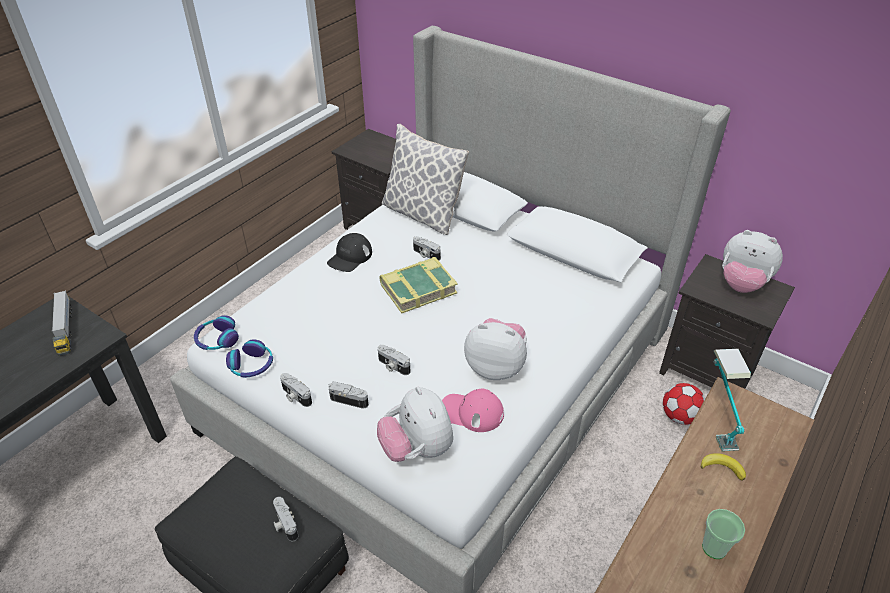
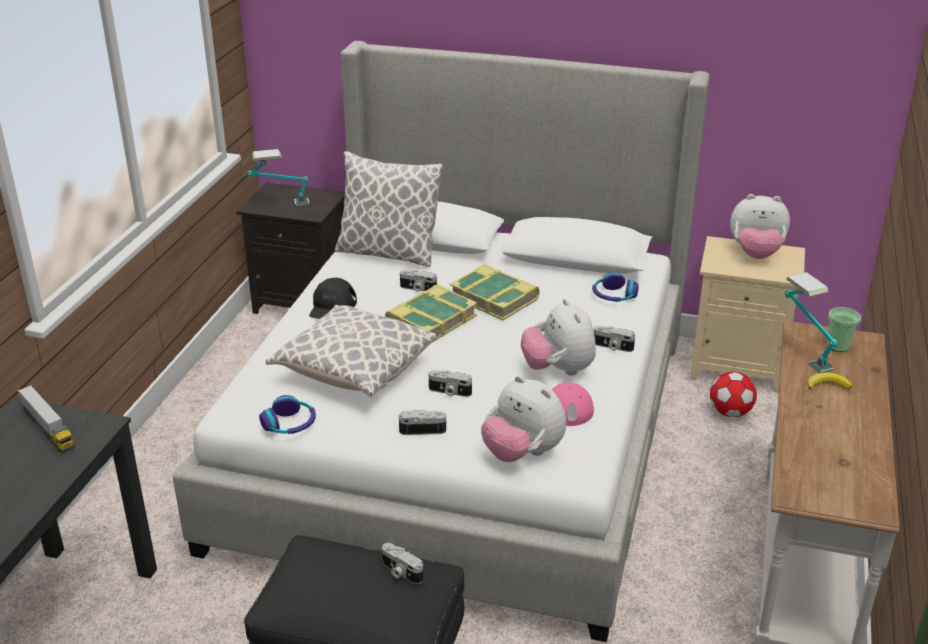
camera: 20 degrees left, 10 degrees down
(217, 339) = (230, 410): headphones -> headphones (614, 296)
(295, 396) = (360, 440): camera -> camera (612, 347)
(329, 324) = (353, 370): none -> pillow
(367, 151) = (280, 205): none -> table lamp
(483, 278) = (494, 298): none -> book
(496, 367) = (558, 369): plush toy -> plush toy turned 105 degrees counterclockwise
(709, 371) = (738, 366): black nightstand -> beige nightstand
(714, 548) = (853, 441): cup -> cup (838, 346)

